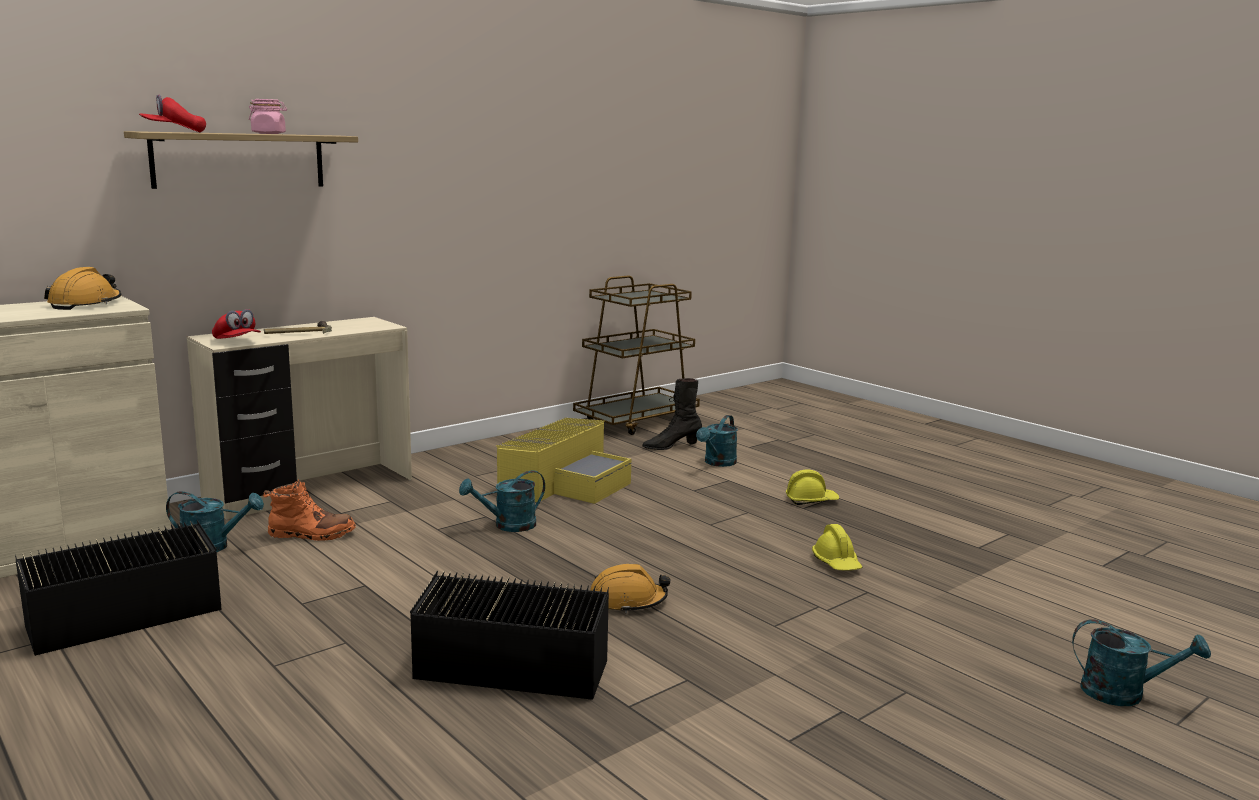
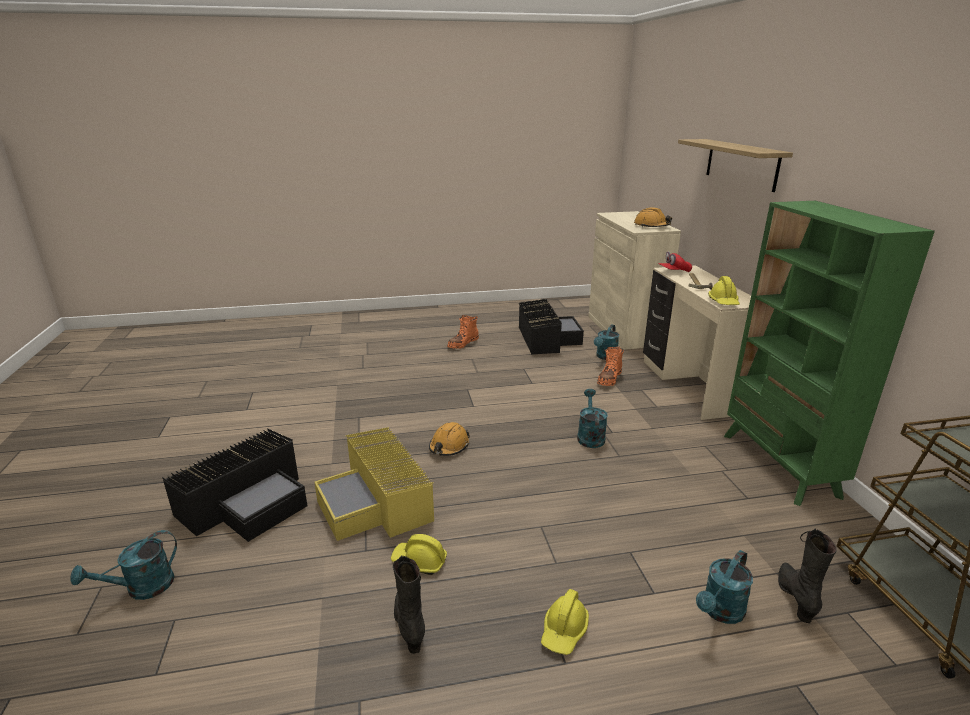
camera: 120 degrees right, 10 degrees up
(174, 131) = (706, 140): red cap -> none
(174, 701) = (463, 343): none -> orange boot
(269, 133) = (739, 146): pink jar -> none
(376, 326) = (723, 302): none -> yellow hard hat
(485, 450) = (779, 465): none -> green bookcase
(514, 658) = (425, 402): black storage box -> black storage box (248, 501)
(565, 482) = (676, 483): yellow storage box -> yellow storage box (378, 502)
(717, 463) = (720, 612): turquoise watering can -> turquoise watering can turned 105 degrees counterclockwise
(900, 548) = (409, 625): none -> black boot

